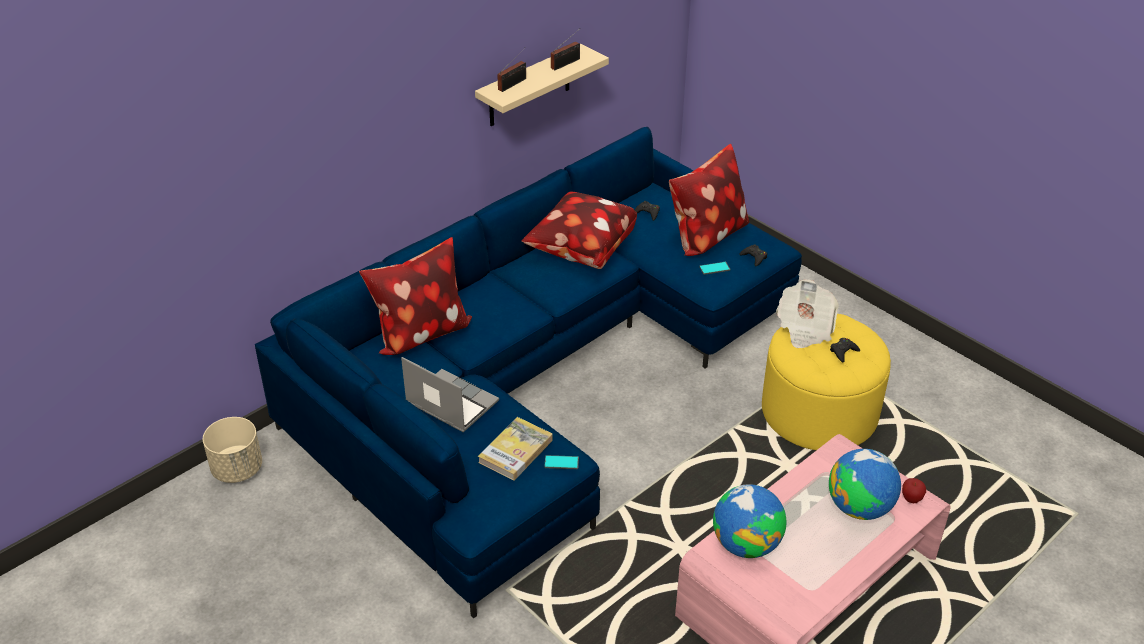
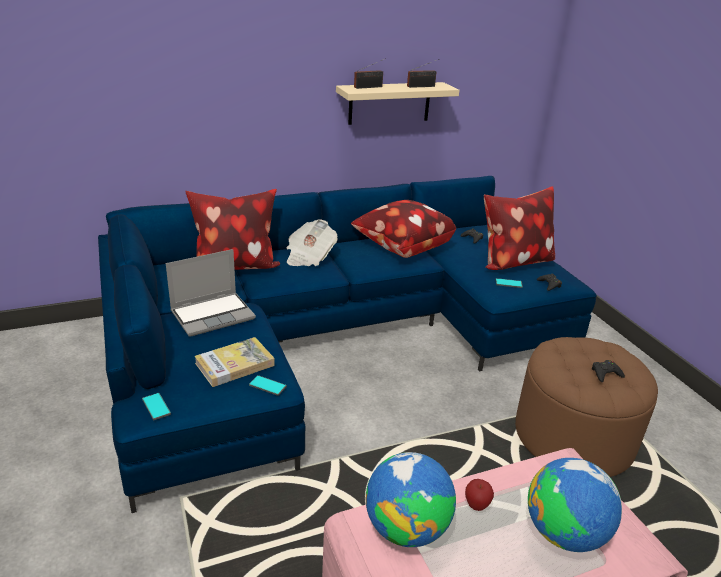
camera: 20 degrees right, 10 degrees down
(237, 469) = (64, 335): beige planter -> none
(450, 403) = (213, 314): laptop -> laptop turned 90 degrees clockwise
(480, 516) = (156, 406): none -> phone
(804, 328) = (573, 345): newspaper -> newspaper (309, 256)
(819, 412) = (573, 437): yellow ottoman -> brown ottoman
(911, 499) = (635, 546): apple -> apple (476, 505)

